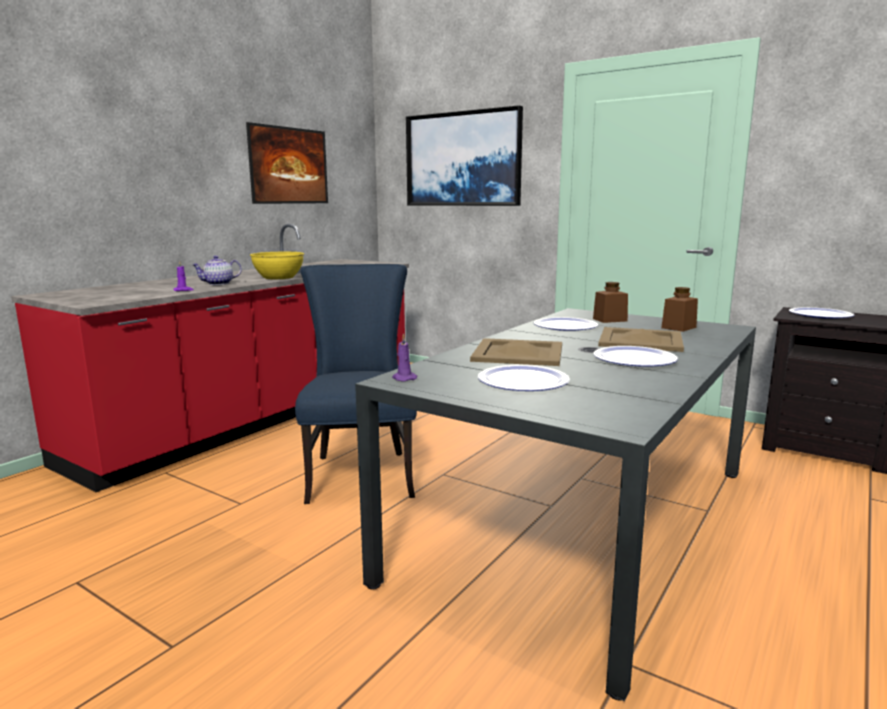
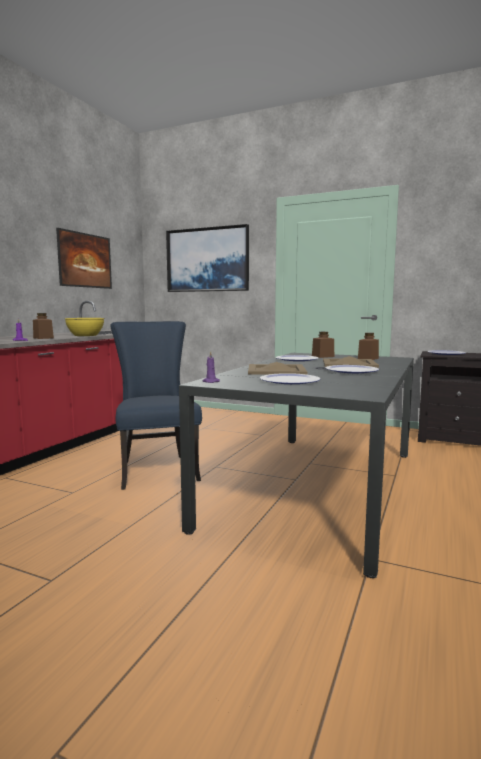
camera: 10 degrees left, 5 degrees down
(218, 284) = (43, 338): teapot -> brown jar

